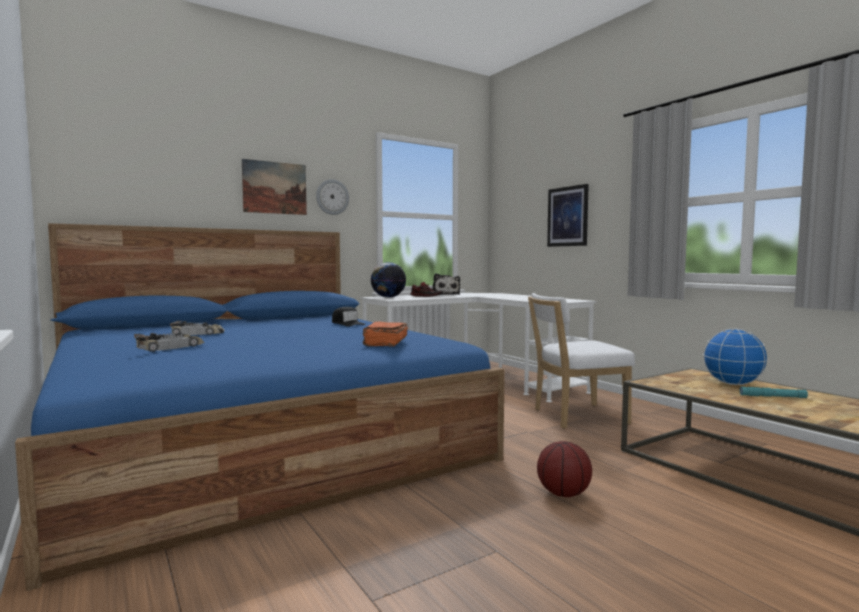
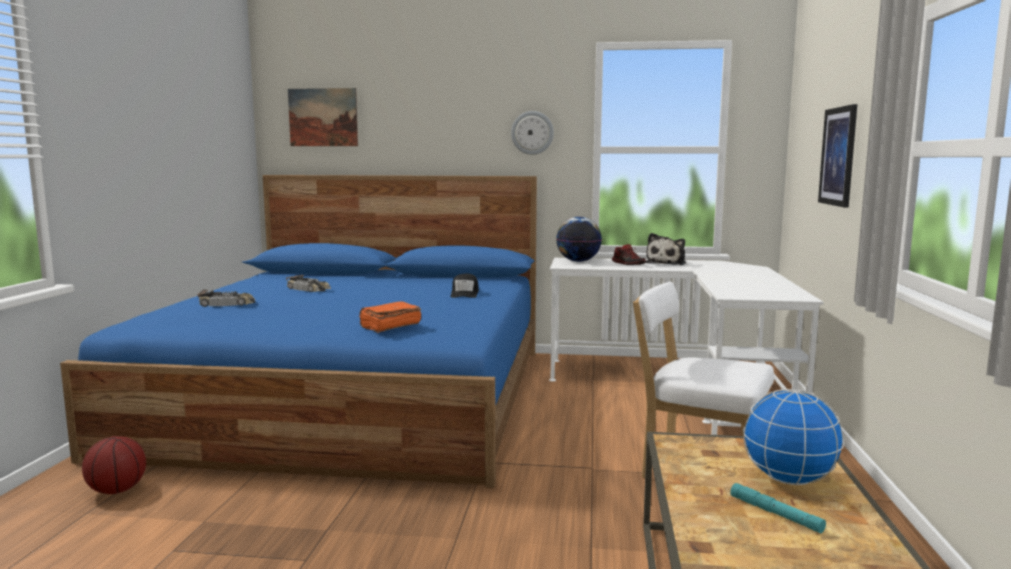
camera: 40 degrees right, 5 degrees up
(275, 188) = (463, 127): picture -> picture (323, 117)
(563, 494) = (466, 542): basketball -> basketball (117, 490)

